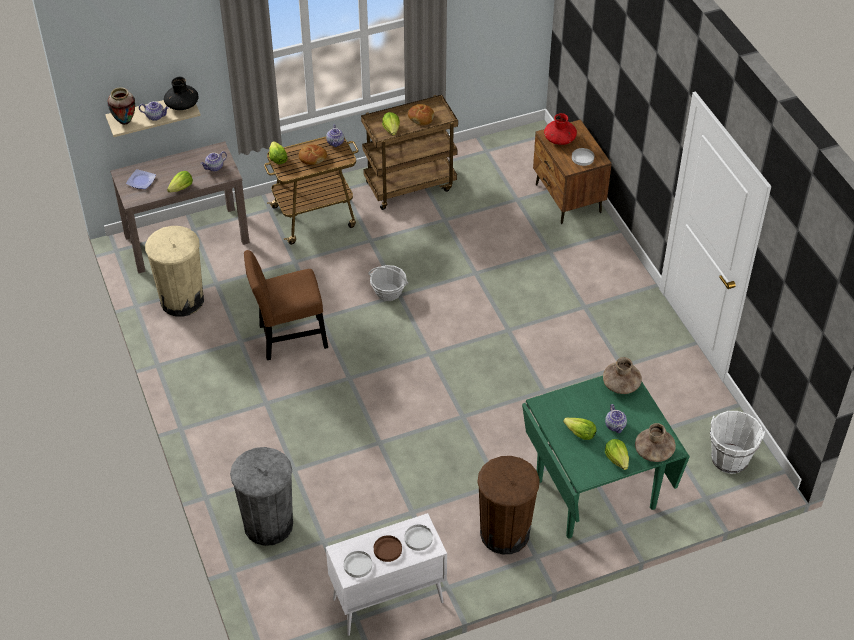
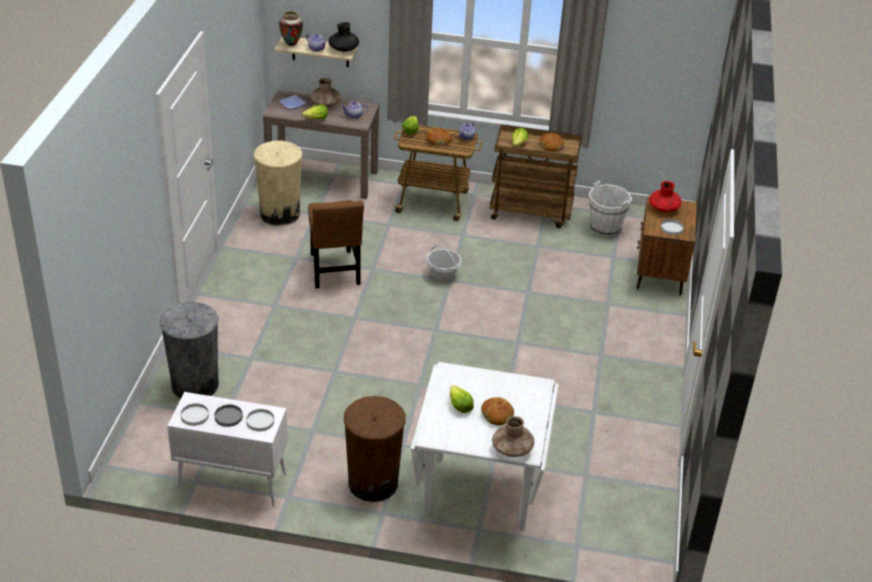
camera: 30 degrees right, 10 degrees down
(289, 338) = (334, 271): brown chair -> brown chair turned 120 degrees counterclockwise
(388, 549) = (228, 417): brown plate -> grey plate
(595, 493) = (479, 492): green dining table -> white dining table
(615, 425) = (497, 415): teapot -> bread
(617, 459) = (473, 439): lettuce -> none
(621, 384) = (532, 388): brown vase -> brown vase (325, 104)
(729, 459) = (628, 527): white bucket -> white bucket (605, 227)

